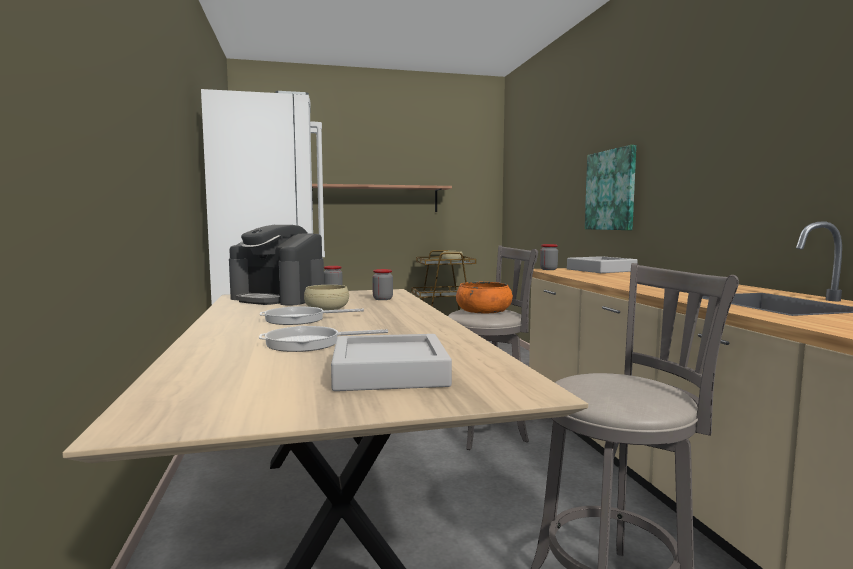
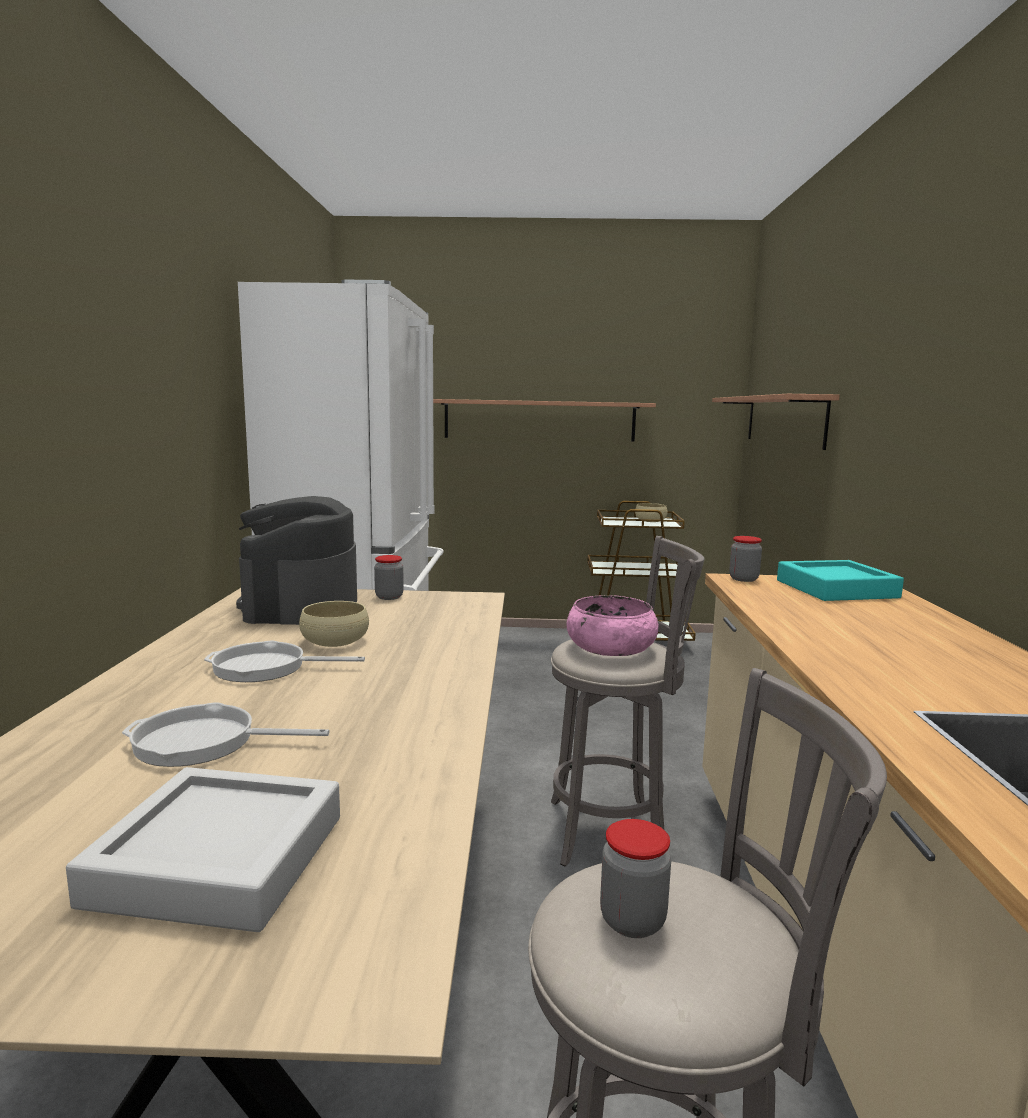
camera: 15 degrees right, 5 degrees up
(279, 298) = (301, 605): coffee machine -> coffee machine turned 45 degrees clockwise
(382, 299) = (443, 620): jar -> jar (632, 921)
(483, 311) = (611, 647): orange bowl -> pink bowl
(535, 192) = (783, 420): none -> shelf
(601, 270) = (836, 589): grey tray -> turquoise tray
(611, 190) = (885, 440): picture -> none

